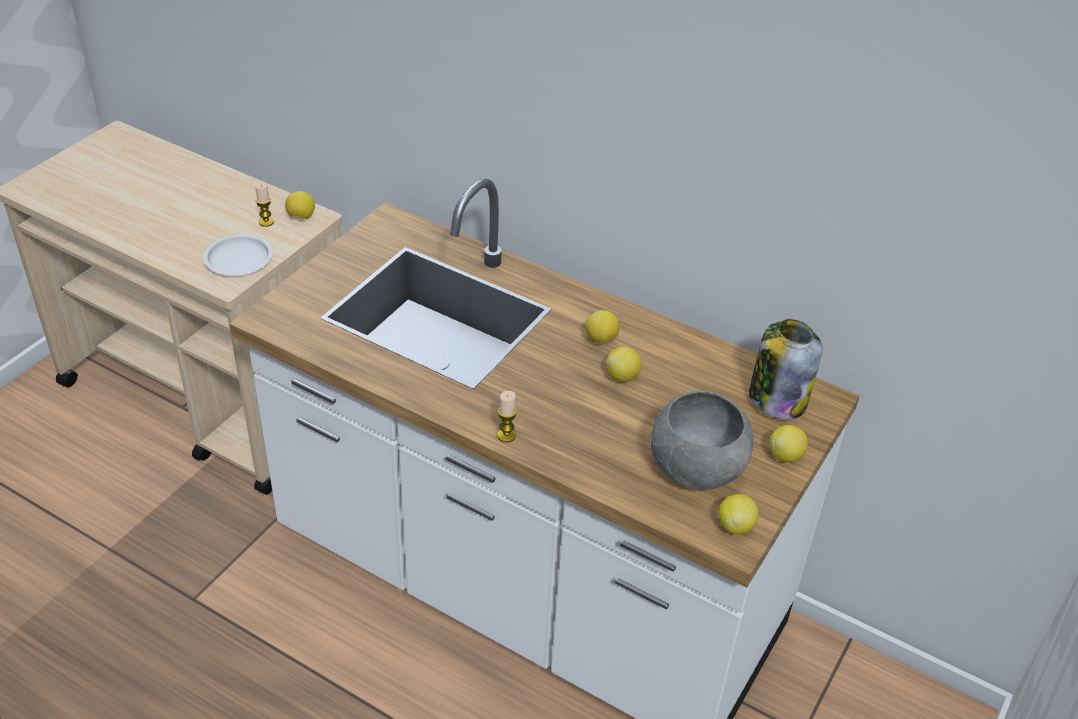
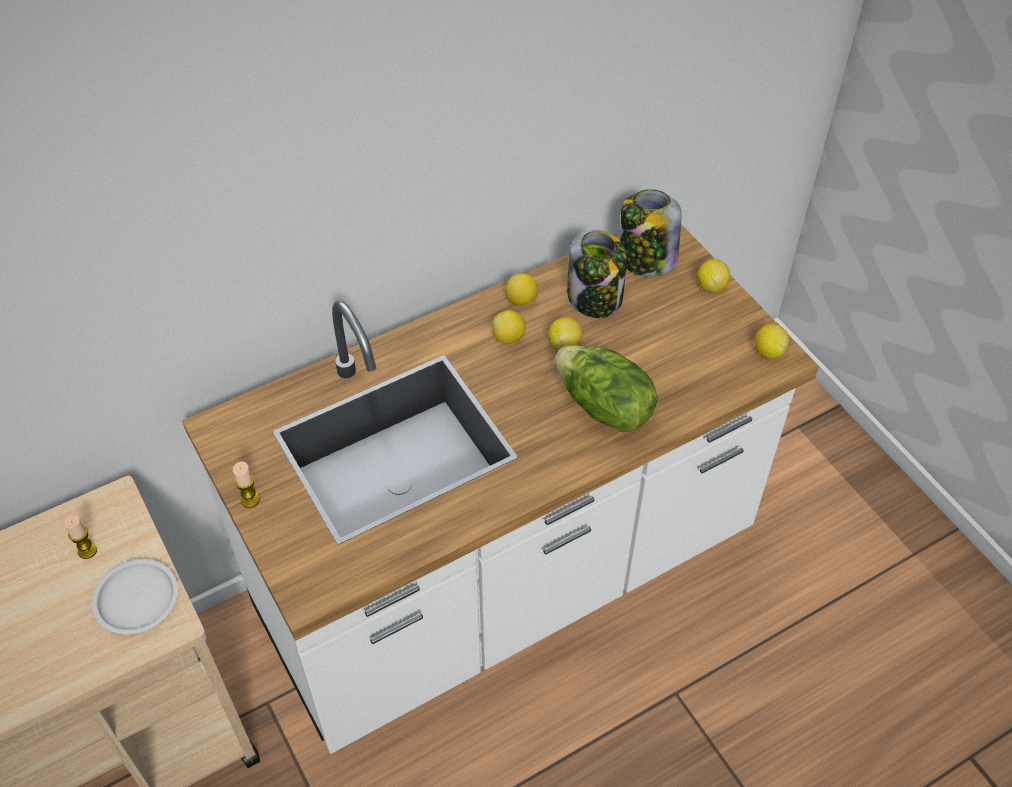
camera: 60 degrees left, 10 degrees up
(301, 217) = (104, 514): lemon -> lemon (521, 301)
(506, 435) = (592, 457): candle -> candle (250, 499)
(569, 425) = (603, 407): none -> lettuce
(696, 379) = (595, 298): none -> jar
(696, 468) = (697, 346): grey bowl -> none

